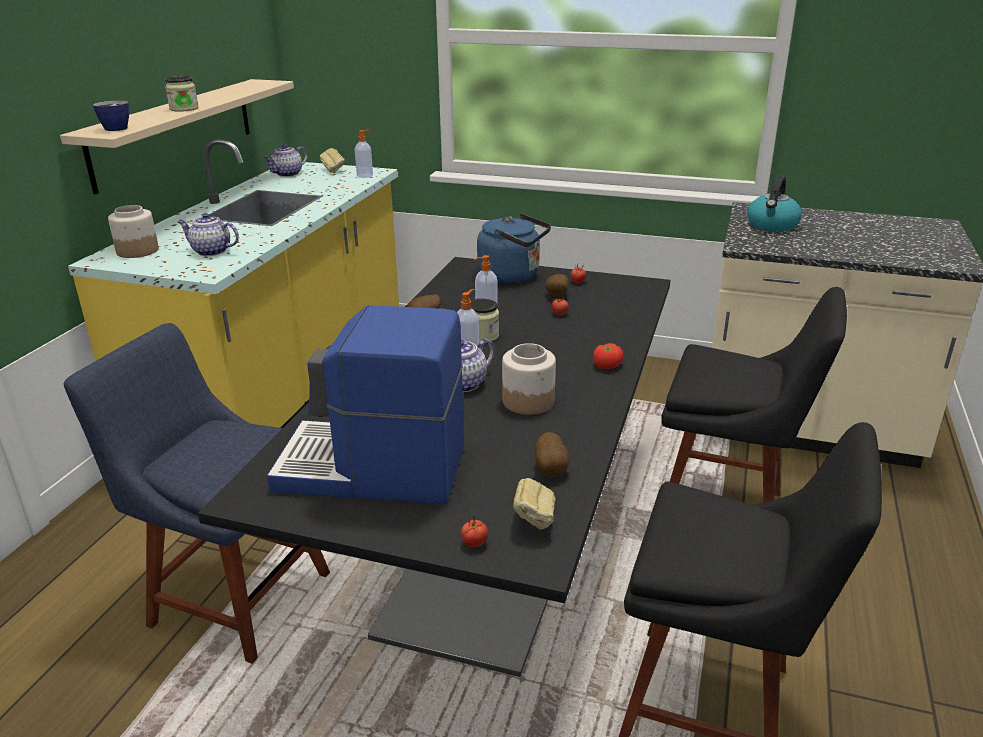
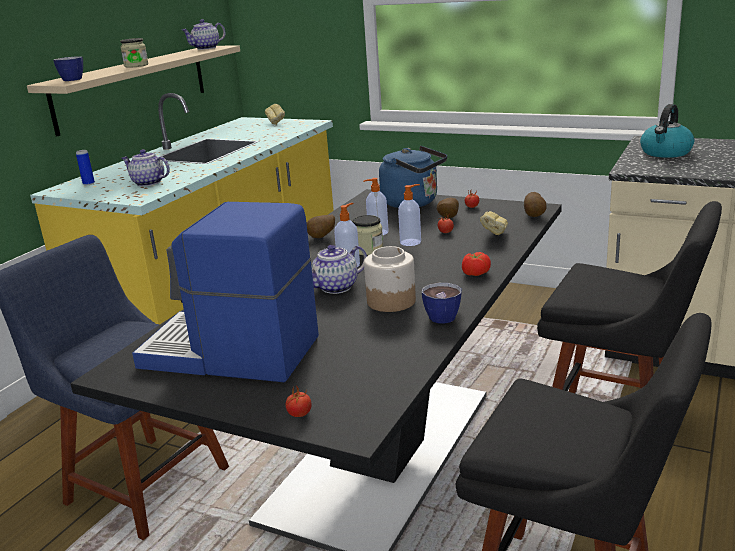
camera: 10 degrees right, 5 degrees down
(137, 251) = (88, 184): jar -> can
(287, 174) = (236, 126): teapot -> teapot (206, 48)
(365, 175) = (302, 125): soap dispenser -> soap dispenser (411, 242)
(534, 521) = (361, 398): bread -> bread (494, 235)
(551, 470) = (392, 357): potato -> potato (534, 215)
(591, 418) = (446, 315): none -> cup

